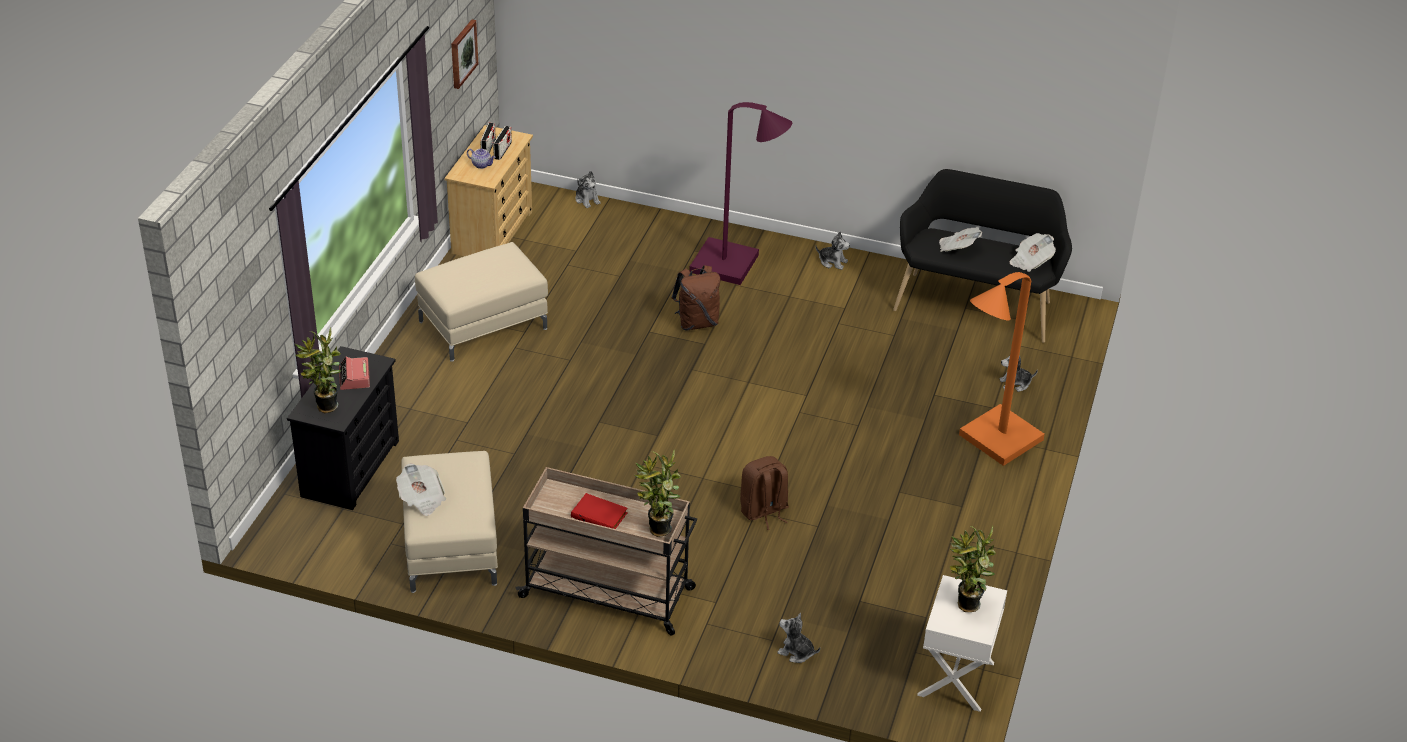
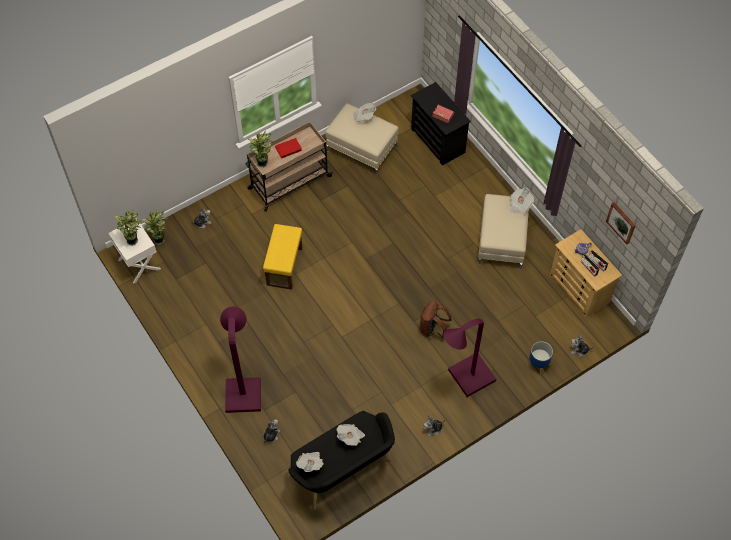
camera: 130 degrees right, 20 degrees up
(325, 407) = (431, 96): potted plant -> potted plant (159, 239)
(440, 270) = (519, 205): none -> newspaper
(644, 221) = (538, 364): none -> planter
(764, 511) = (284, 265): brown backpack -> yellow ottoman
(992, 442) = (243, 389): orange floor lamp -> purple floor lamp

